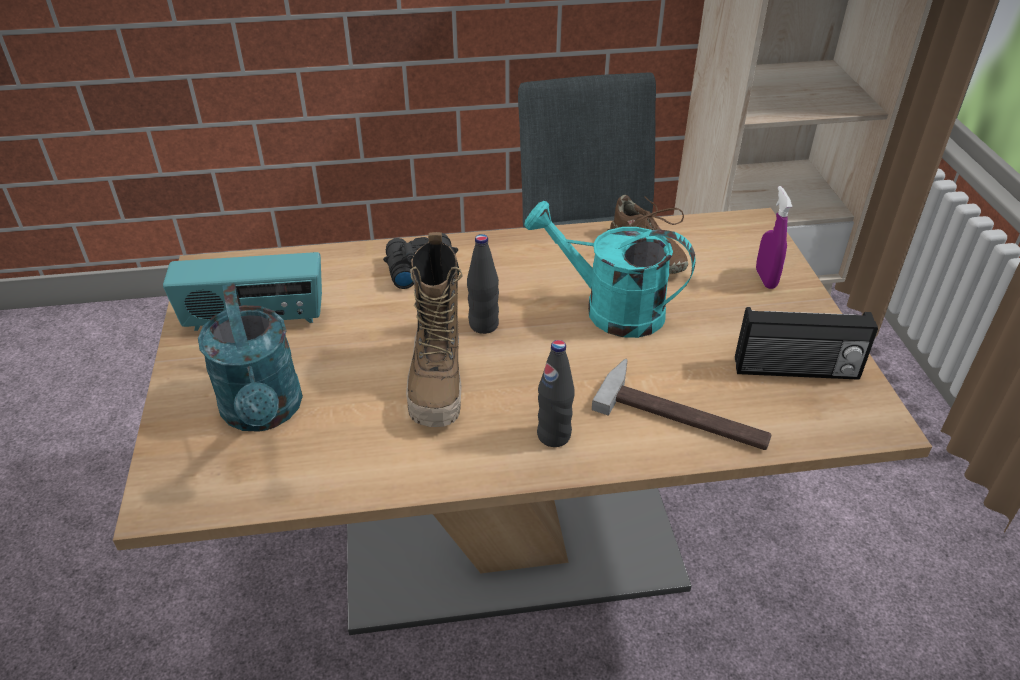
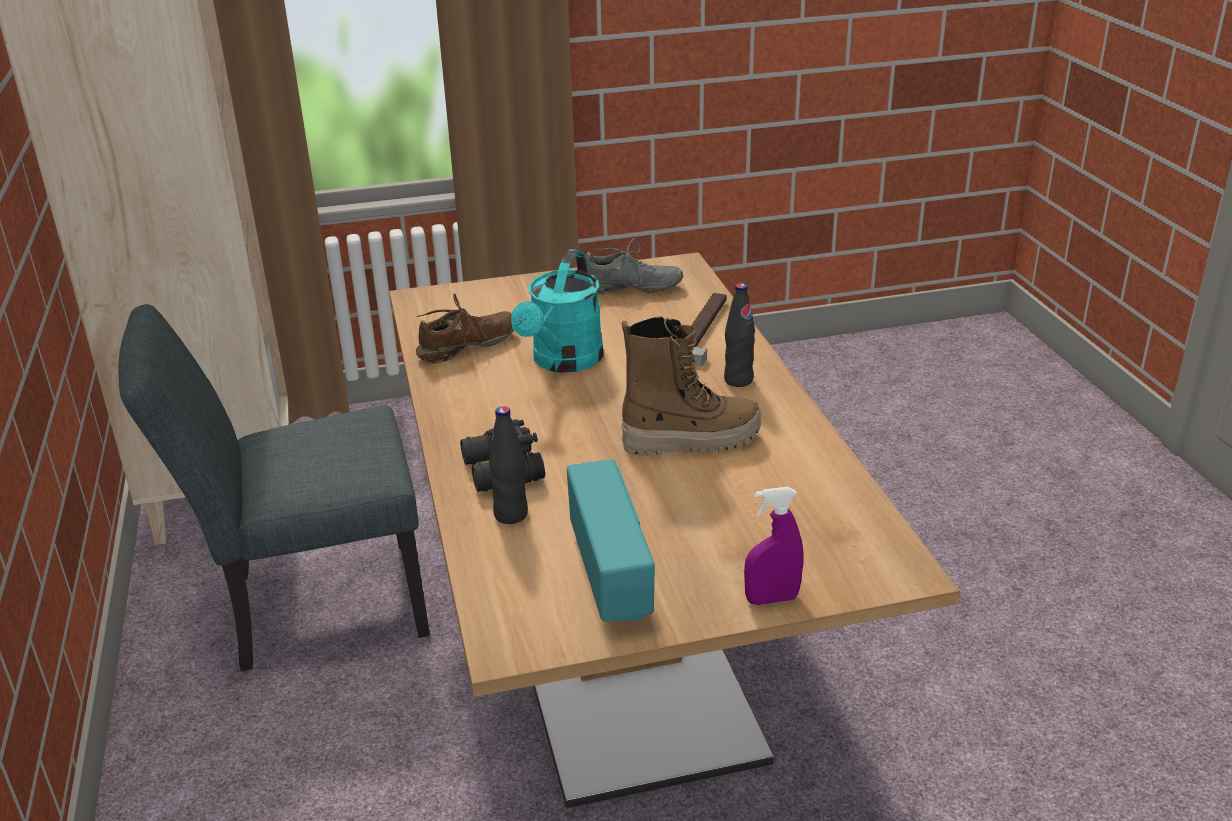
camera: 95 degrees left, 10 degrees down
(264, 413) = (763, 534): turquoise watering can -> none
(483, 325) = (597, 424): black bottle -> black bottle (511, 515)
(765, 279) = (509, 295): purple spray bottle -> purple spray bottle (771, 599)
(796, 370) = (631, 288): radio -> grey shoe

